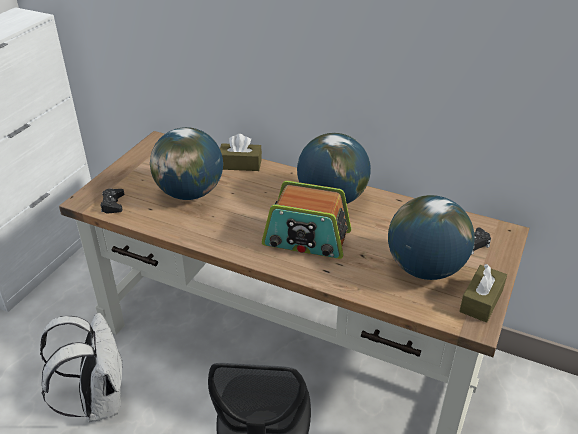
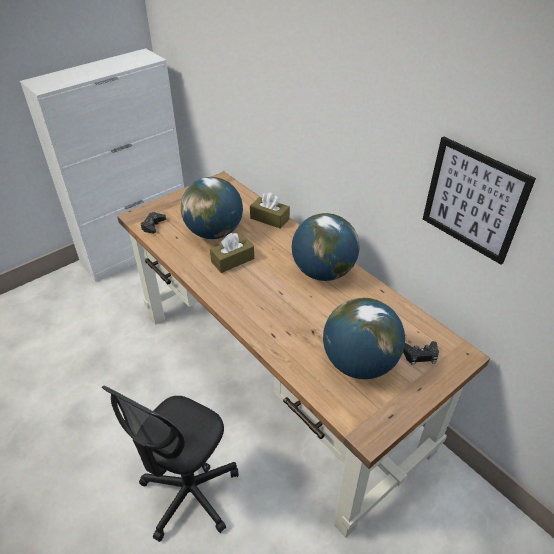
camera: 25 degrees right, 5 degrees up
(98, 401) = (116, 370): white backpack -> none
(306, 239) = (277, 301): radio -> none
(481, 301) = (389, 412): brown tissue box -> brown tissue box (232, 260)
(490, 76) = (473, 200): none -> picture

